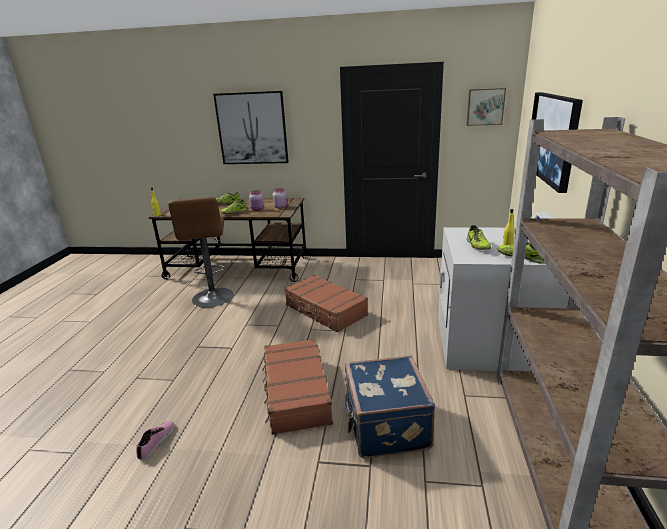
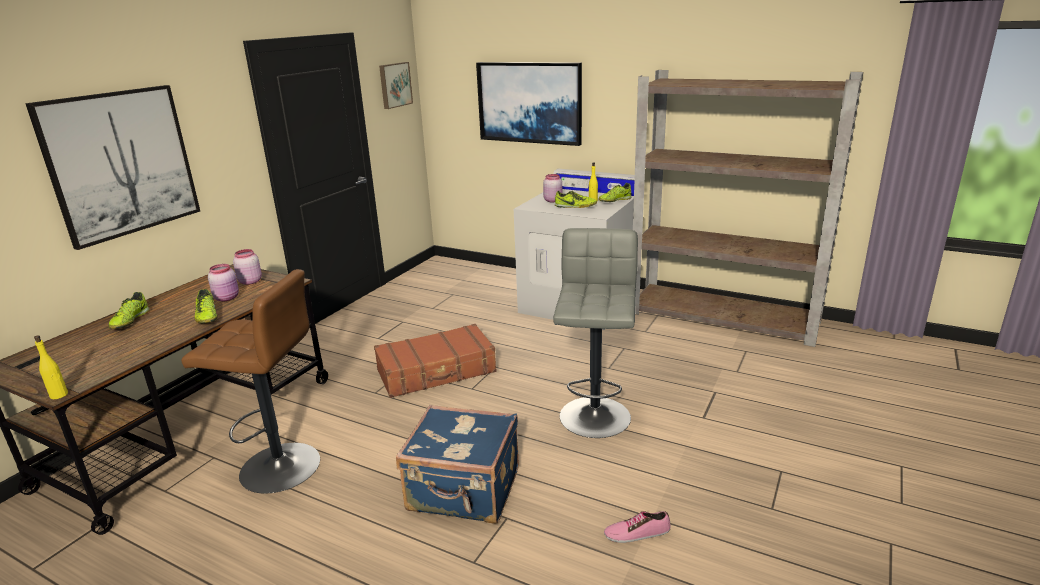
camera: 70 degrees left, 0 degrees up
(157, 442) = (637, 532): shoe -> shoe turned 45 degrees counterclockwise
(296, 393) = (595, 416): brown suitcase -> grey stool
(385, 426) = (669, 375): blue suitcase -> blue suitcase (464, 491)
(485, 235) = (553, 200): none -> pink jar

